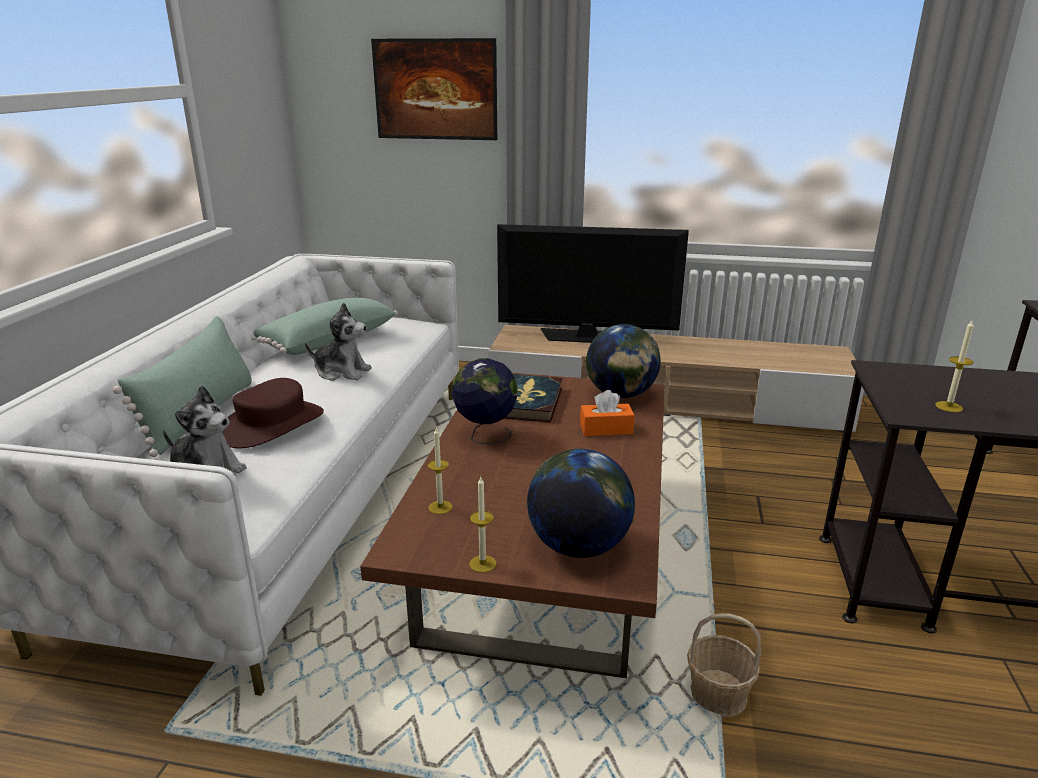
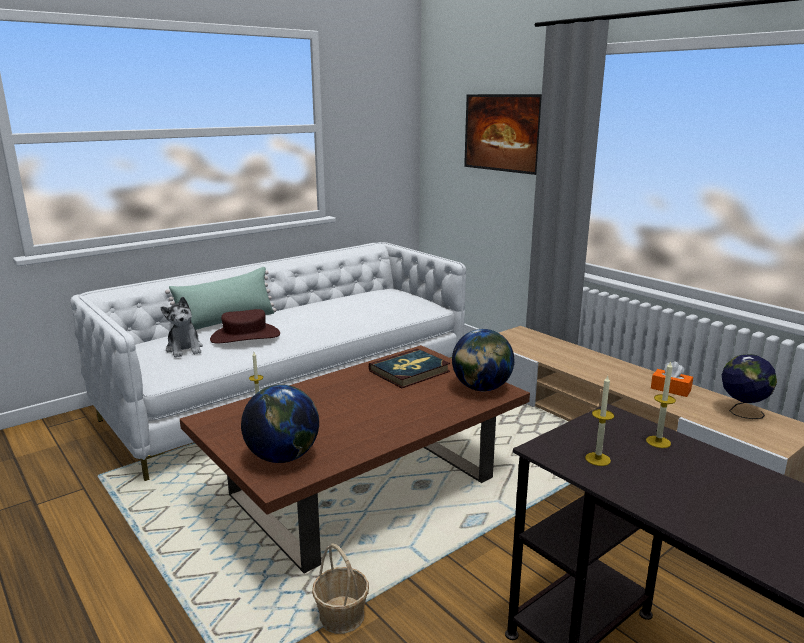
camera: 40 degrees right, 5 degrees down
(327, 341) = (350, 301): green pillow -> none
(342, 372) = (327, 320): plush toy -> none
(482, 564) = (226, 442): candle -> candle (658, 442)
(485, 436) = (349, 382): globe -> globe (741, 412)
(587, 337) = (568, 350): television -> none
(606, 429) = (428, 404): orange tissue box -> orange tissue box (670, 389)

